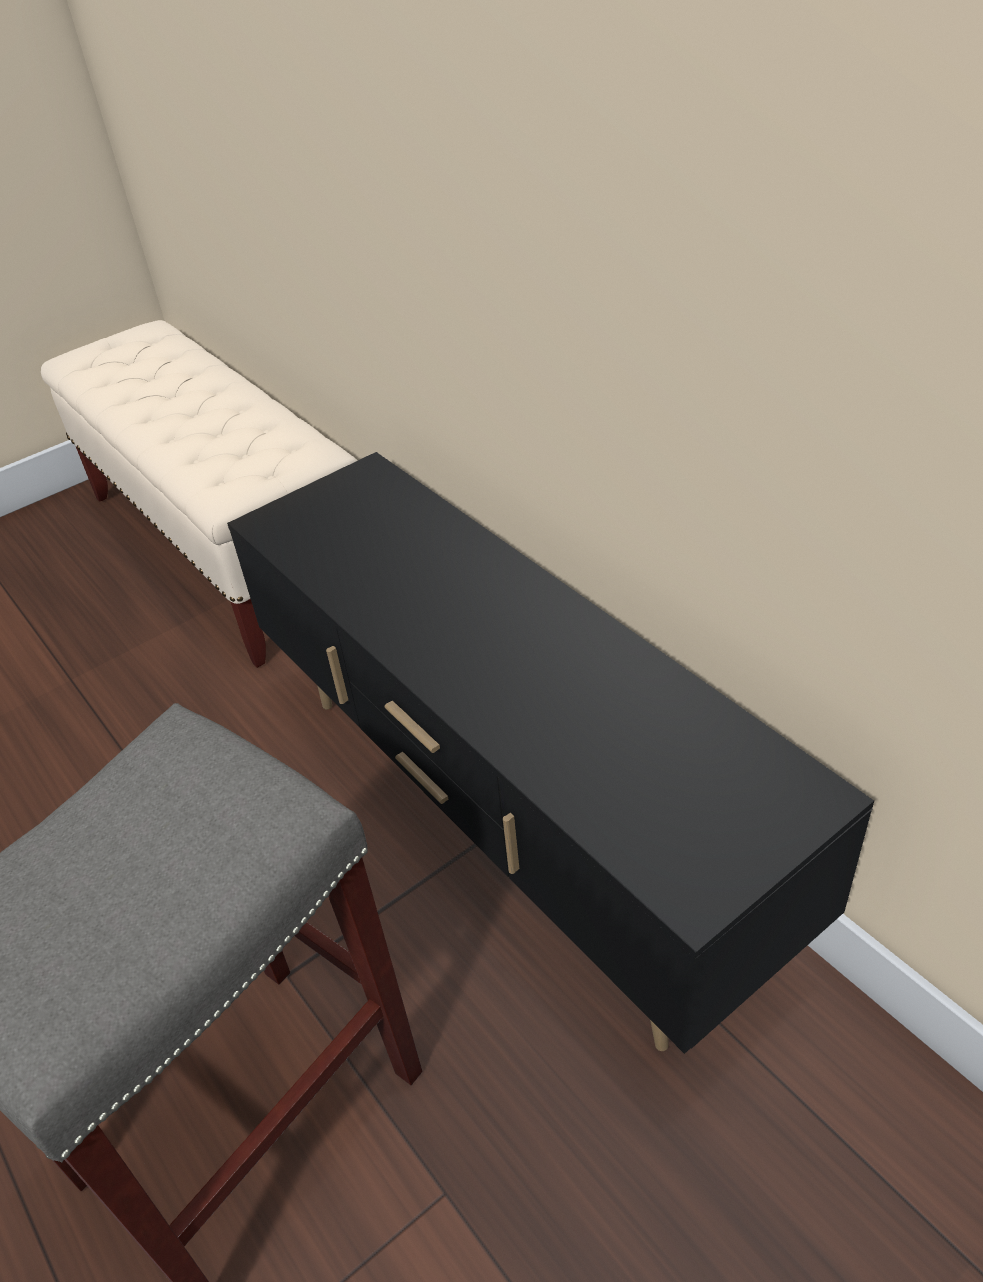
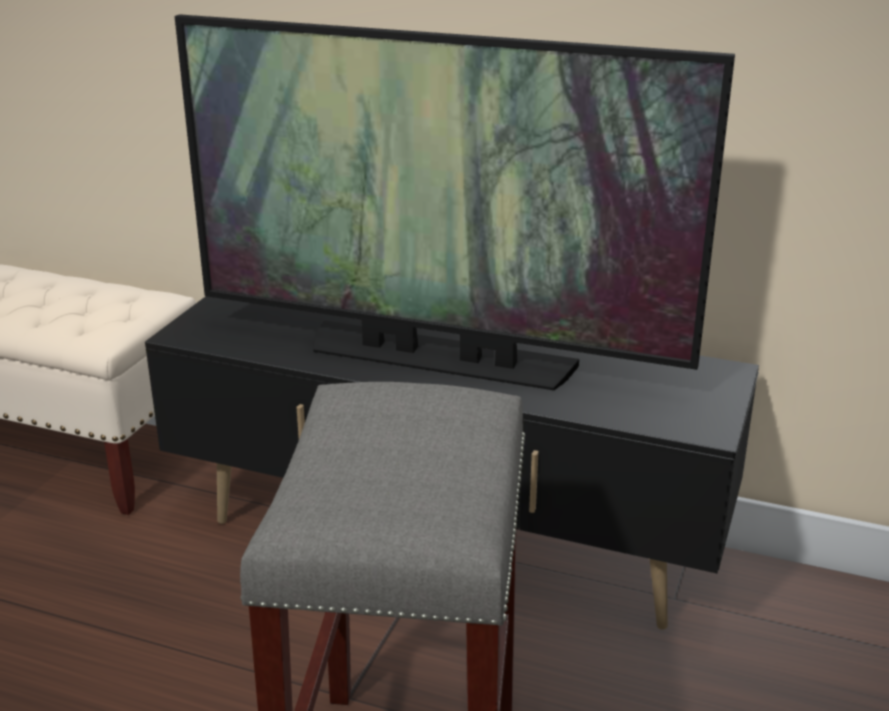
camera: 35 degrees left, 15 degrees down
(479, 644) = (438, 358): none -> television

